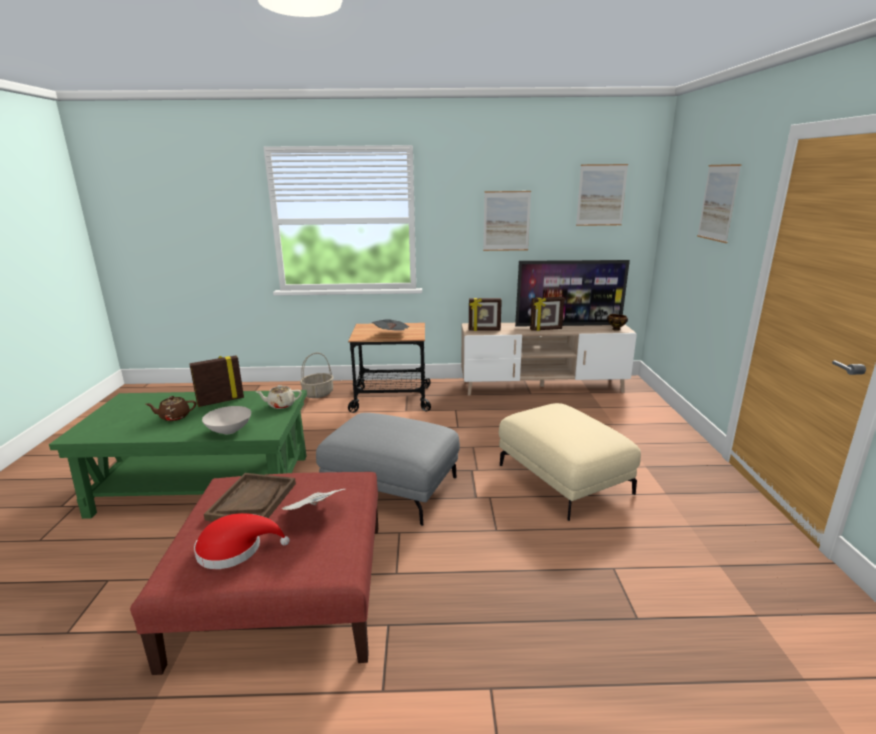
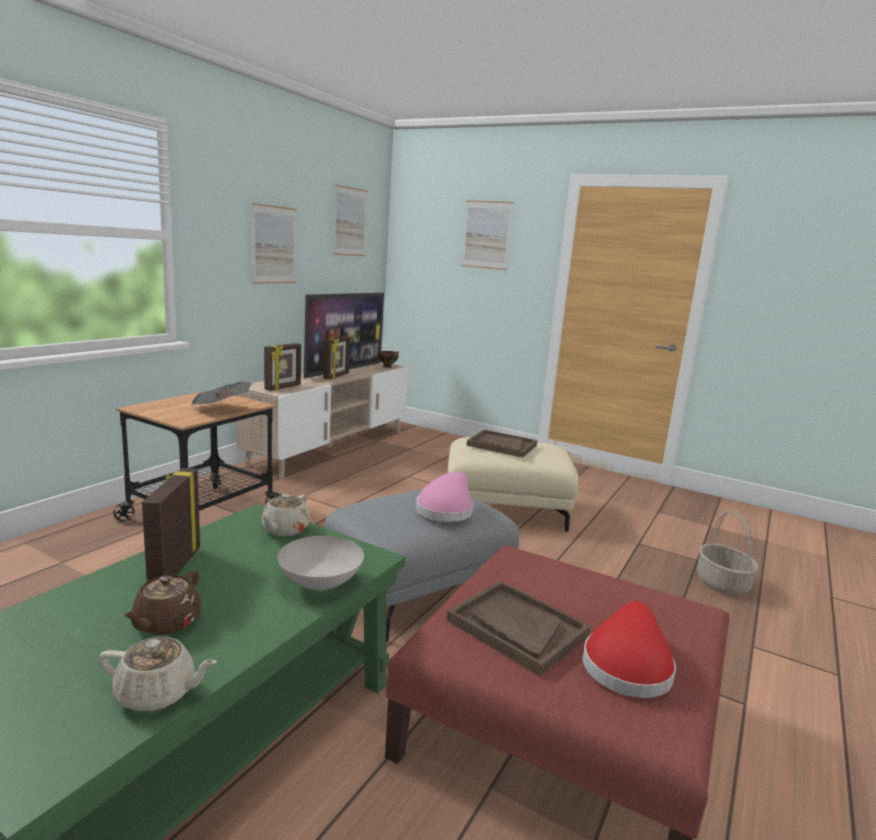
camera: 60 degrees left, 5 degrees down
(124, 434) = (157, 693): none -> beige teapot
(315, 513) = (581, 595): newspaper -> none
(318, 394) = (65, 553): basket -> basket (723, 584)
(391, 436) = (446, 509): none -> pink hat
(558, 418) = (501, 445): none -> brown tray

